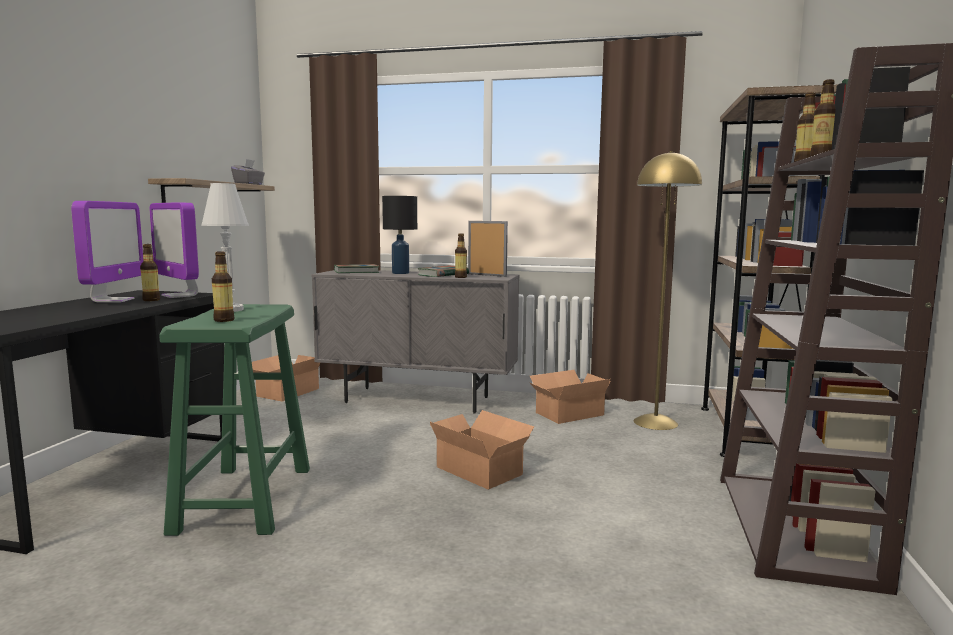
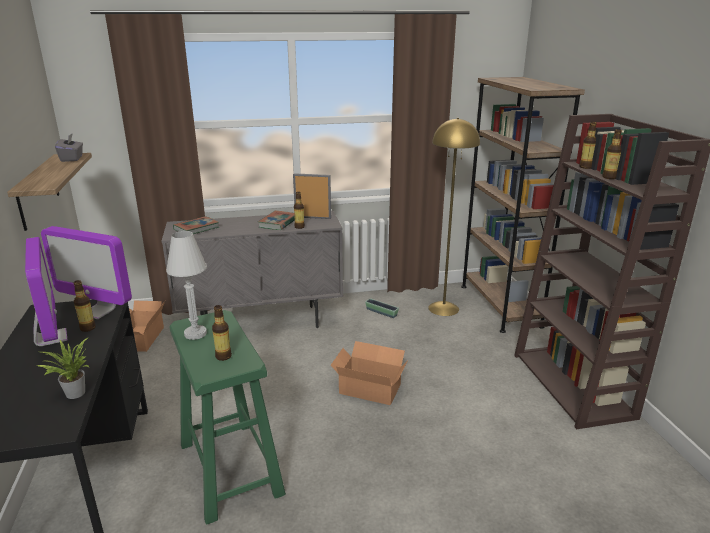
camera: 25 degrees left, 15 degrees up
(59, 319) = (73, 392): none -> potted plant
(400, 273) = (238, 225): black table lamp -> none
(567, 413) = (381, 312): cardboard box -> planter

